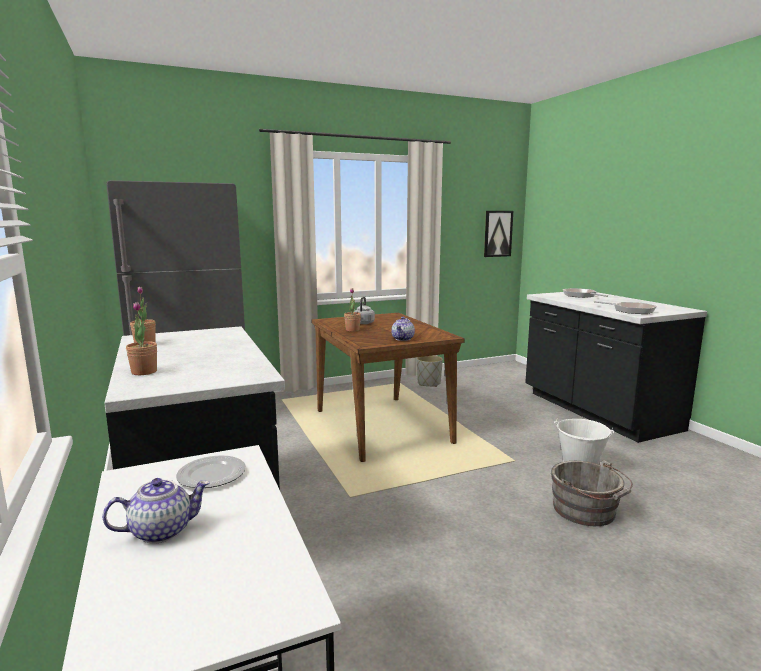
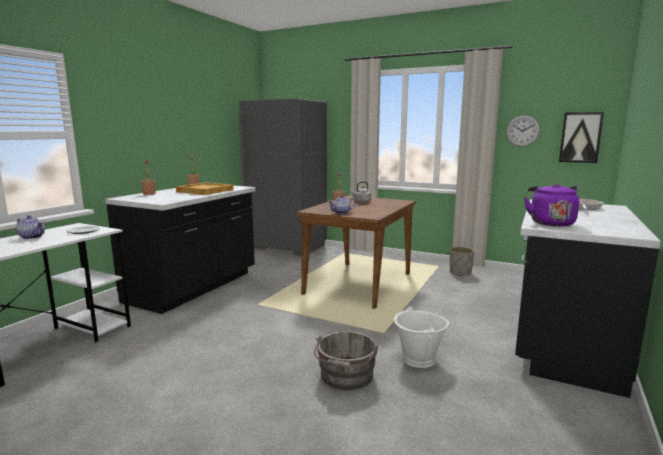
camera: 50 degrees right, 0 degrees up
(208, 346) = (204, 191): none -> beige tray
(455, 228) = (522, 131): none -> wall clock
(630, 310) = (550, 223): frying pan -> purple kettle

